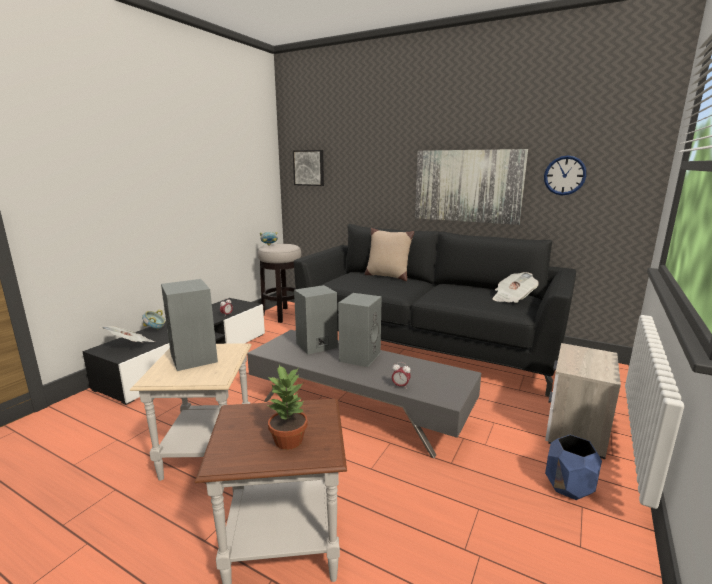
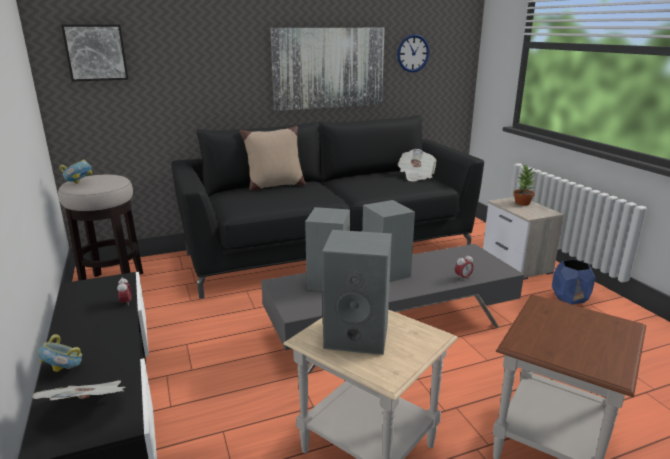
camera: 50 degrees left, 5 degrees up
(289, 440) = (594, 333): potted plant -> potted plant (522, 203)

